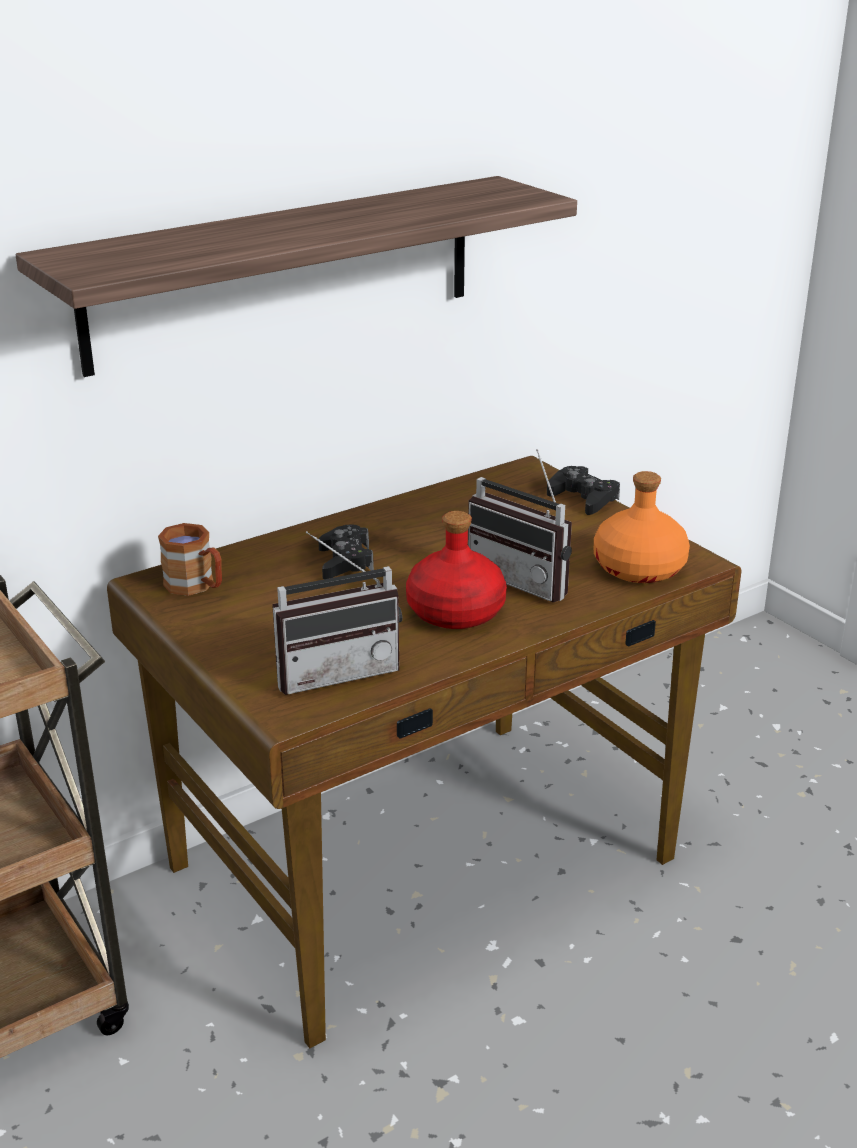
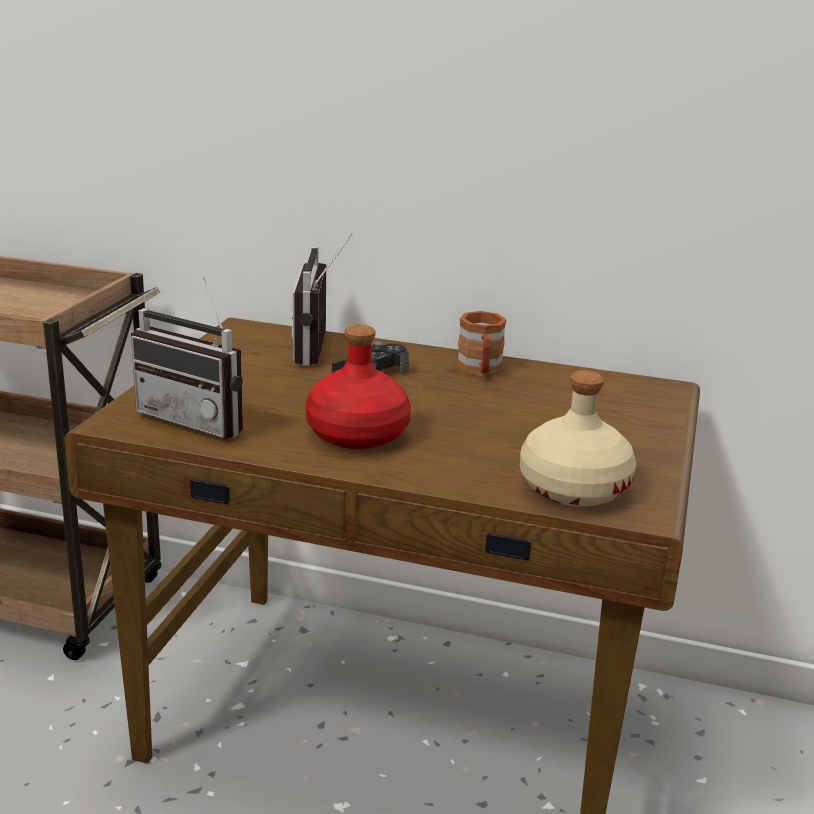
camera: 50 degrees right, 5 degrees down
(196, 586) = (256, 341): brown mug -> brown mug (480, 371)
(284, 272) = (425, 93): shelf -> none
(525, 579) = (461, 445): radio -> radio (322, 349)
(583, 498) = (659, 426): black game controller -> none
(638, 568) = (572, 488): orange bottle -> beige bottle

